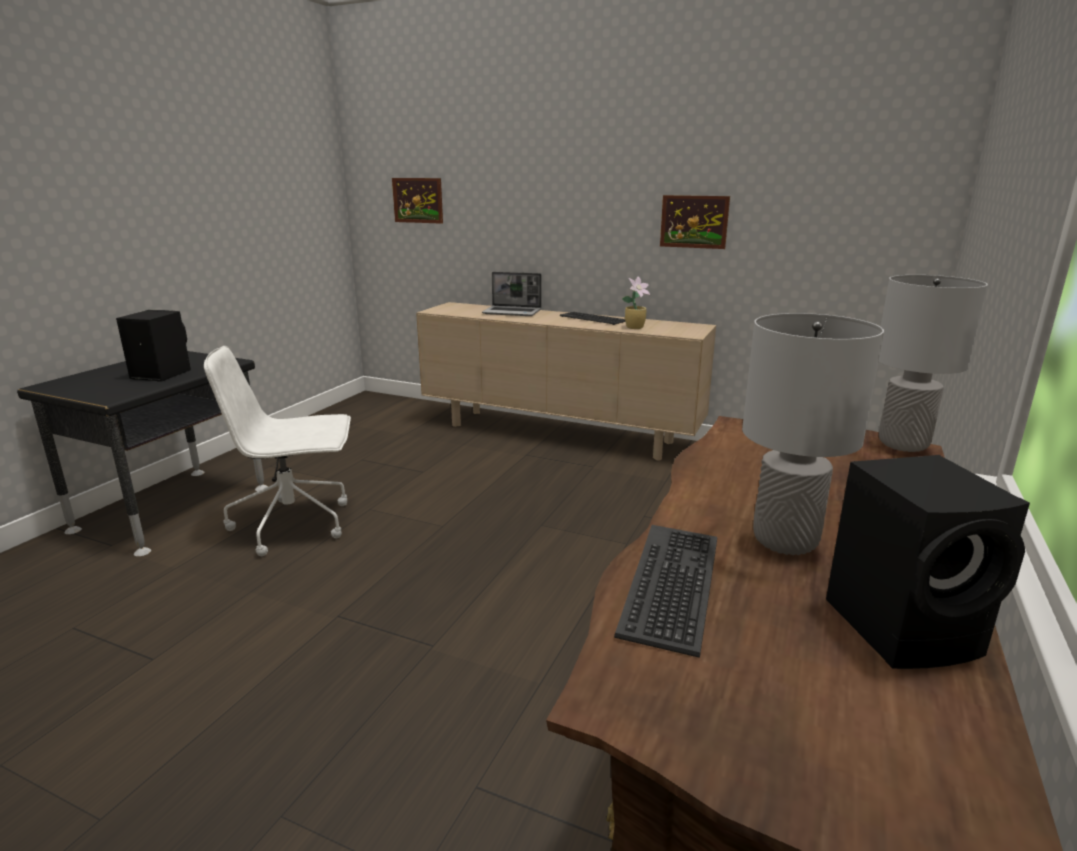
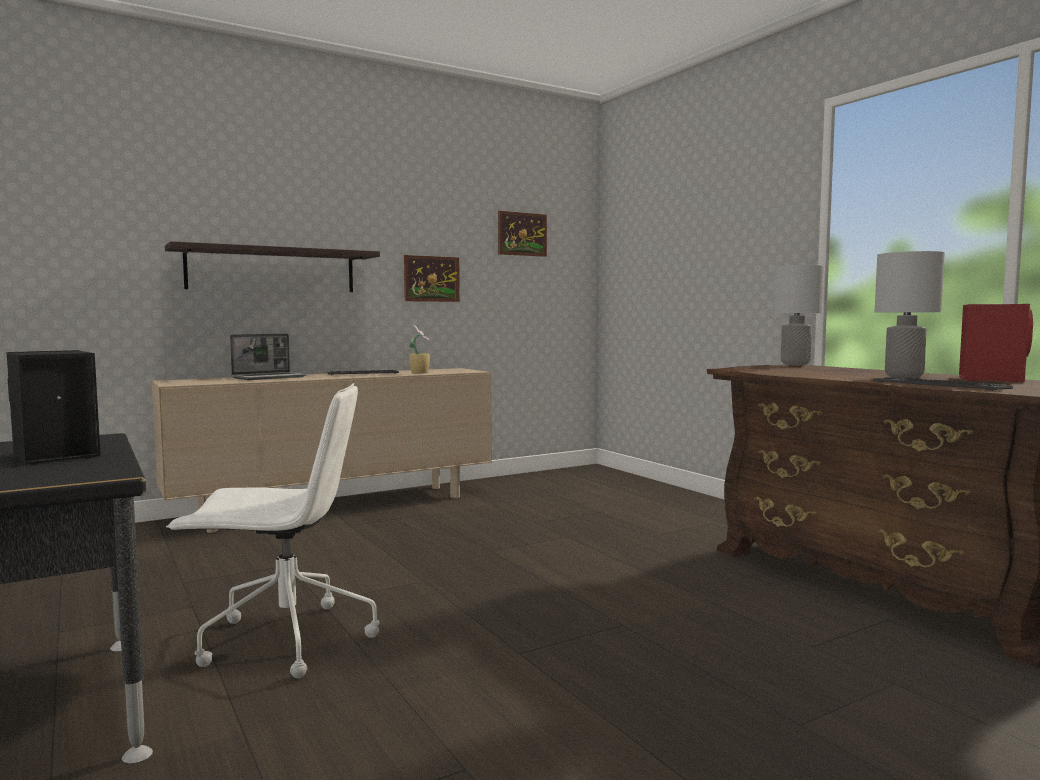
camera: 55 degrees left, 15 degrees down
(298, 524) = (280, 641): white office chair -> white office chair turned 120 degrees counterclockwise
(418, 200) = (93, 252): picture -> picture (522, 234)
(537, 213) = (272, 270): none -> shelf
(906, 628) = (991, 379): black speaker -> red speaker

